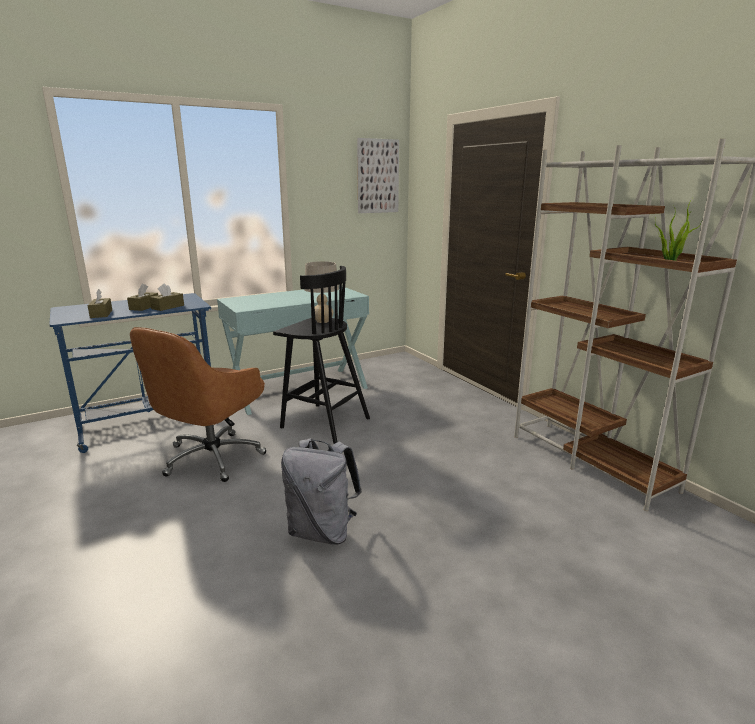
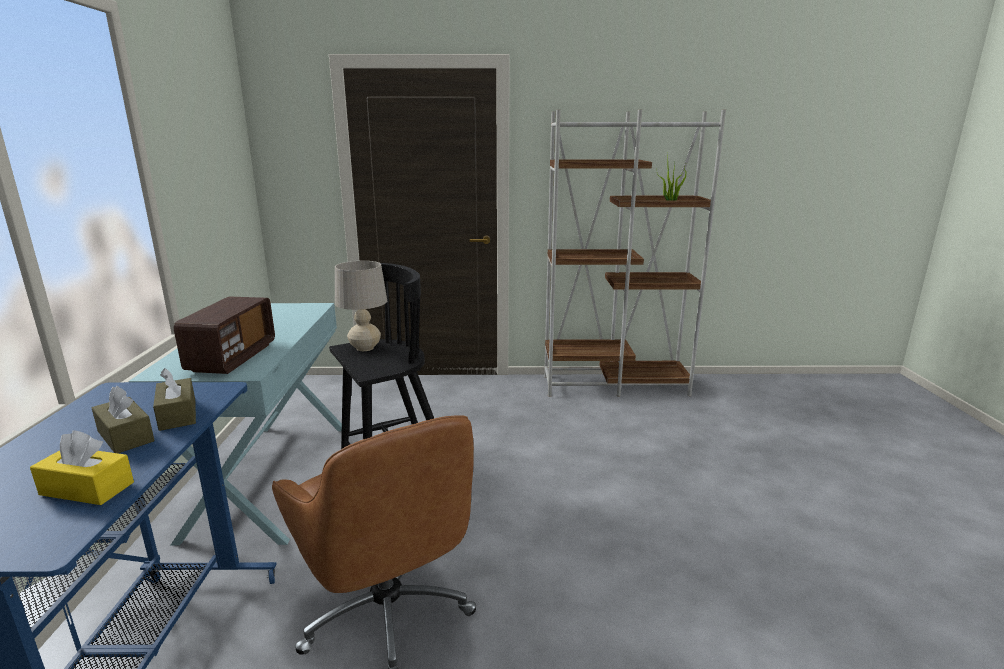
camera: 60 degrees left, 0 degrees up
(101, 314) = (87, 488): brown tissue box -> yellow tissue box
(258, 302) = (232, 358): none -> radio
(322, 531) = (639, 556): grey backpack -> none
(377, 176) = (226, 133): picture -> none

